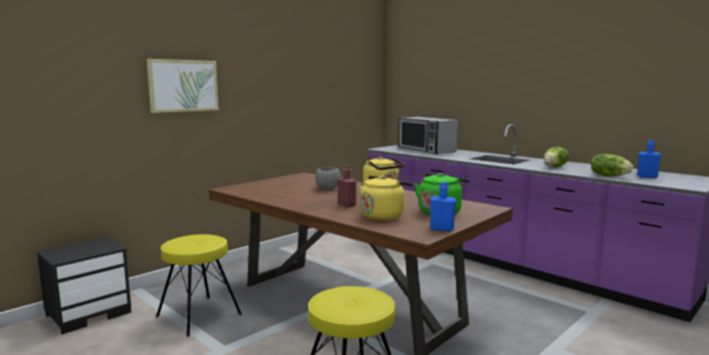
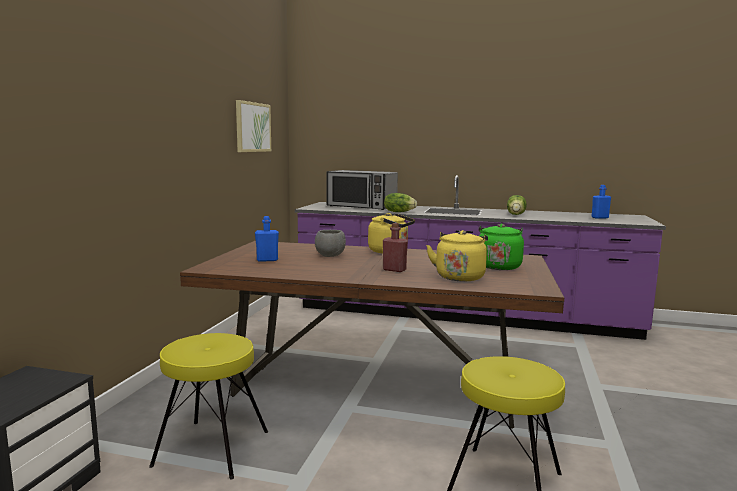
camera: 30 degrees left, 0 degrees up
(183, 86) = (110, 125): picture -> picture (253, 127)
(442, 229) = (538, 281): blue bottle -> blue bottle (267, 260)
(609, 176) = (575, 219): lettuce -> lettuce (399, 212)

